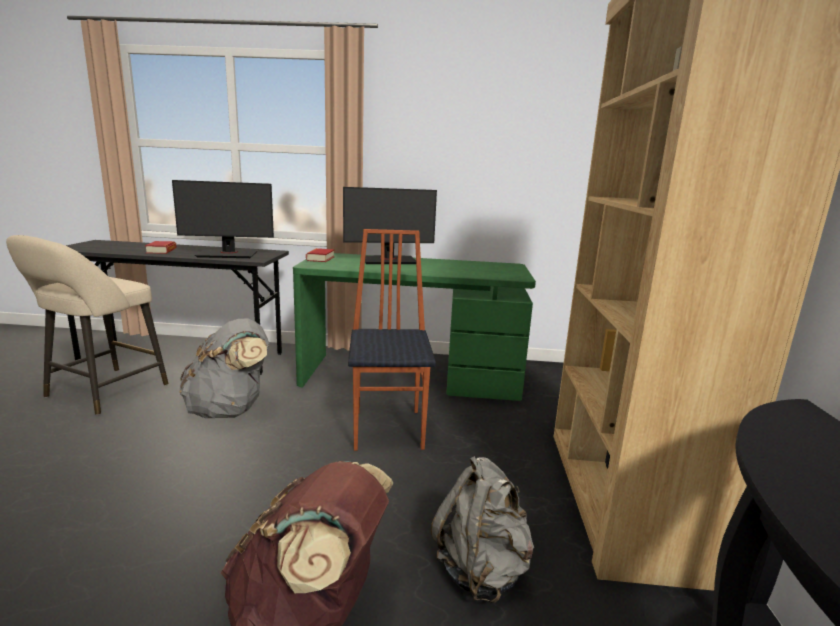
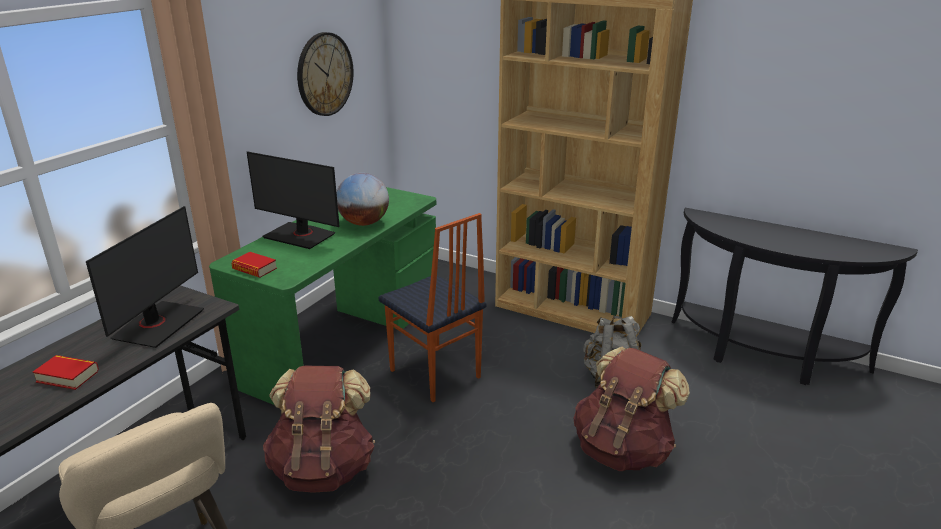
camera: 65 degrees left, 10 degrees up
(230, 410) = (323, 469): grey backpack -> brown backpack
(388, 260) = (300, 236): monitor -> monitor turned 105 degrees clockwise
(389, 428) = (434, 375): chair -> chair turned 150 degrees counterclockwise
(436, 269) = (364, 223): none -> globe
(513, 150) = (324, 74): none -> wall clock

